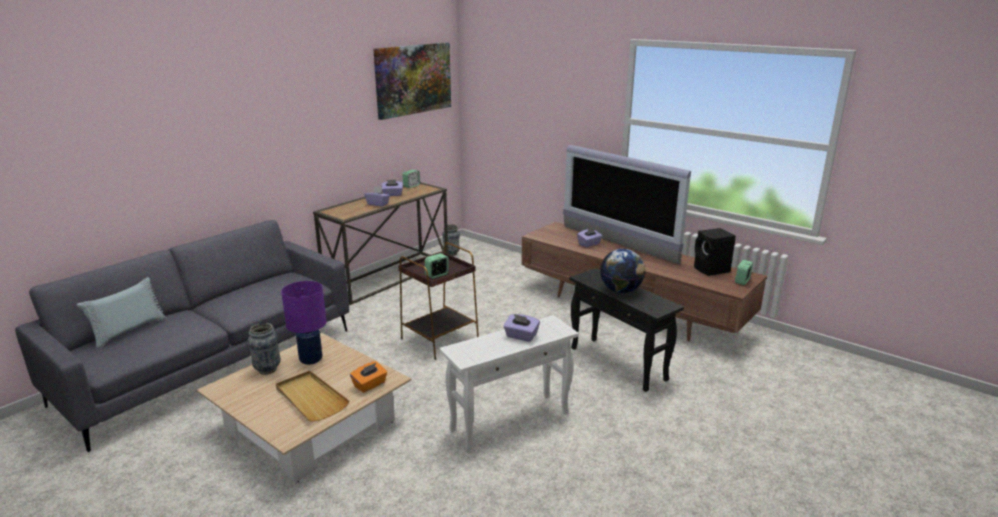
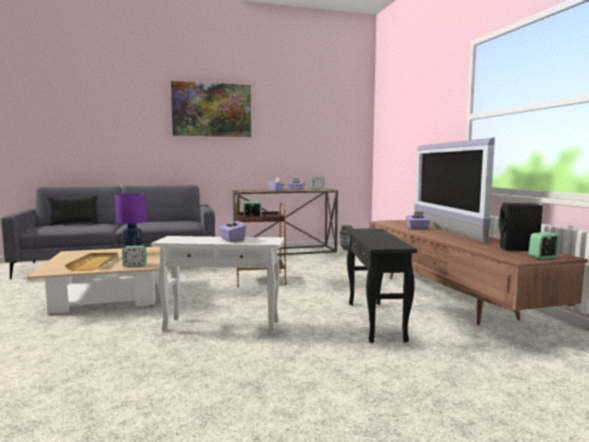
camera: 35 degrees right, 15 degrees down
(129, 331) = (74, 224): blue pillow -> black pillow
(267, 370) = (105, 251): vase -> none
(370, 385) = (135, 265): orange tissue box -> alarm clock
(413, 79) = (329, 112): picture -> picture (212, 110)
(621, 291) = (374, 237): globe -> none

